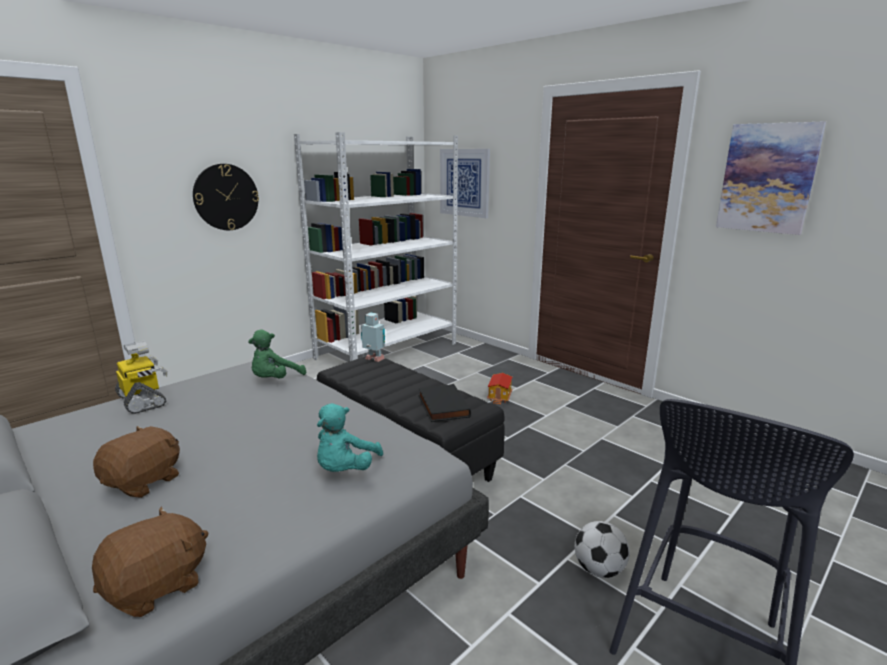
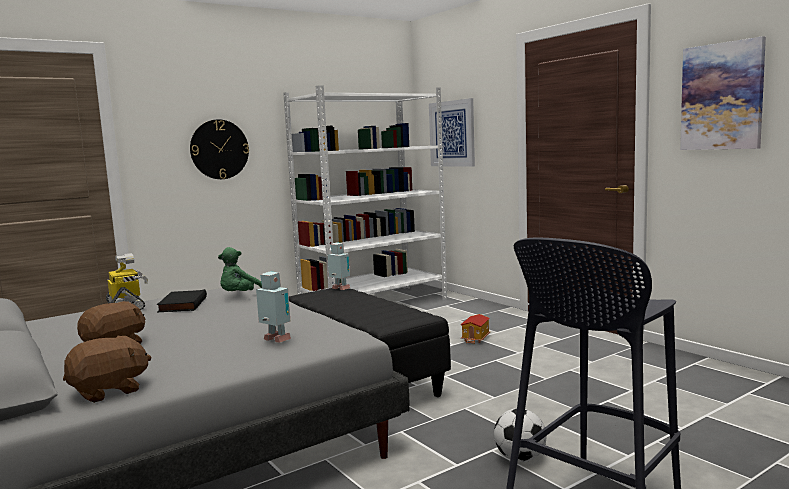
camera: 10 degrees right, 10 degrees down
(345, 470) = (276, 340): turquoise plush toy -> toy robot
(441, 406) = (387, 316): black book -> black book (181, 304)

